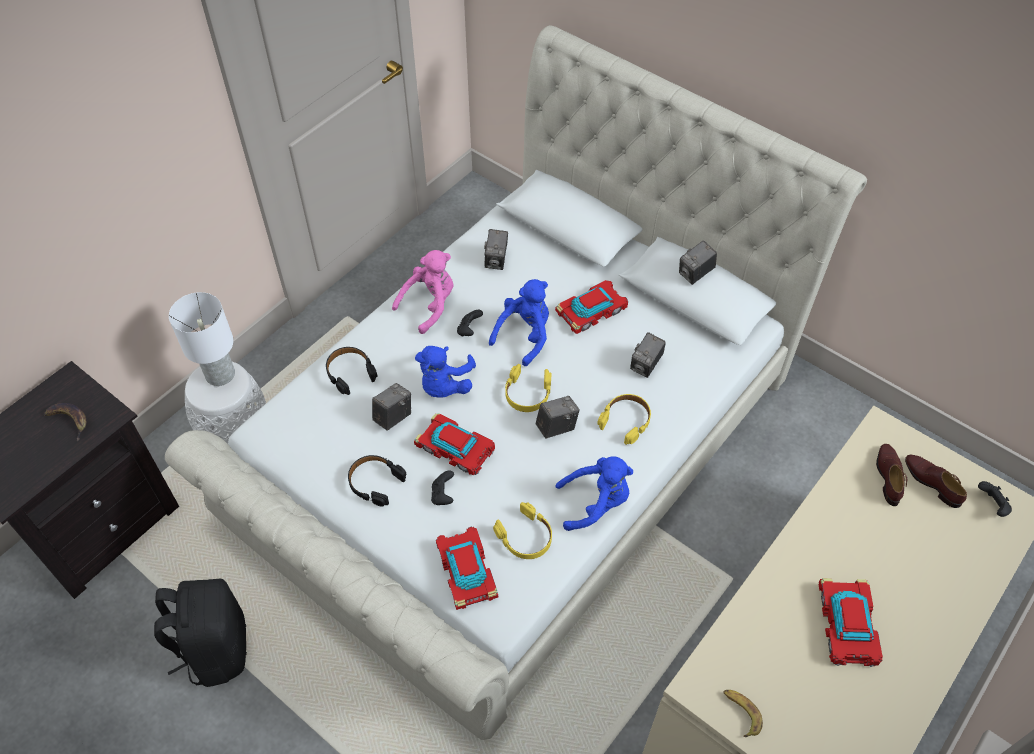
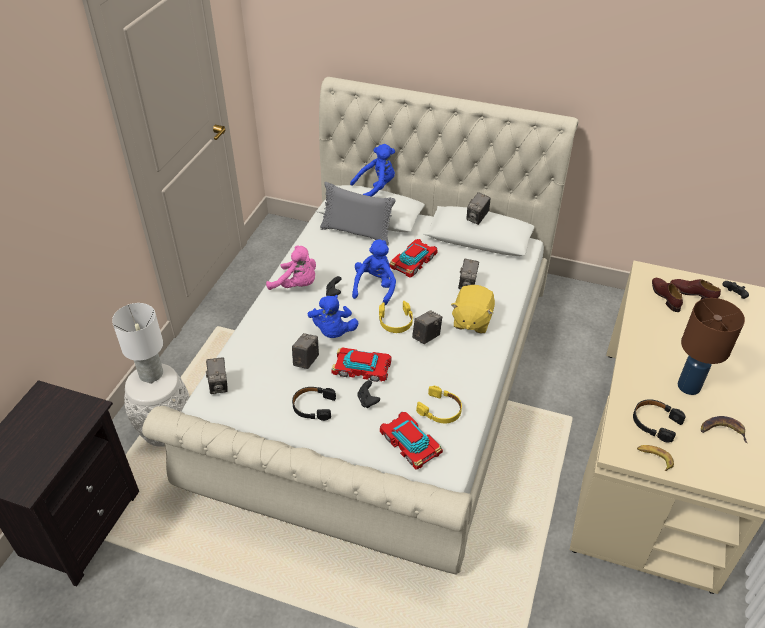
camera: 20 degrees left, 10 degrees down
(69, 420) = (56, 420): banana -> banana (722, 430)
(216, 648) = (215, 584): black backpack -> none
(350, 372) = (259, 341): black headphones -> black headphones (655, 423)
(430, 305) = (297, 285): pink plush toy -> pink plush toy turned 90 degrees clockwise
(496, 260) = (331, 247): camera -> camera (219, 385)
(538, 247) = (357, 232): none -> grey pillow
(596, 503) = (478, 375): blue plush toy -> blue plush toy (376, 187)
(626, 421) = (471, 321): yellow headphones -> yellow plush toy
(846, 625) = (688, 387): toy car -> brown table lamp

